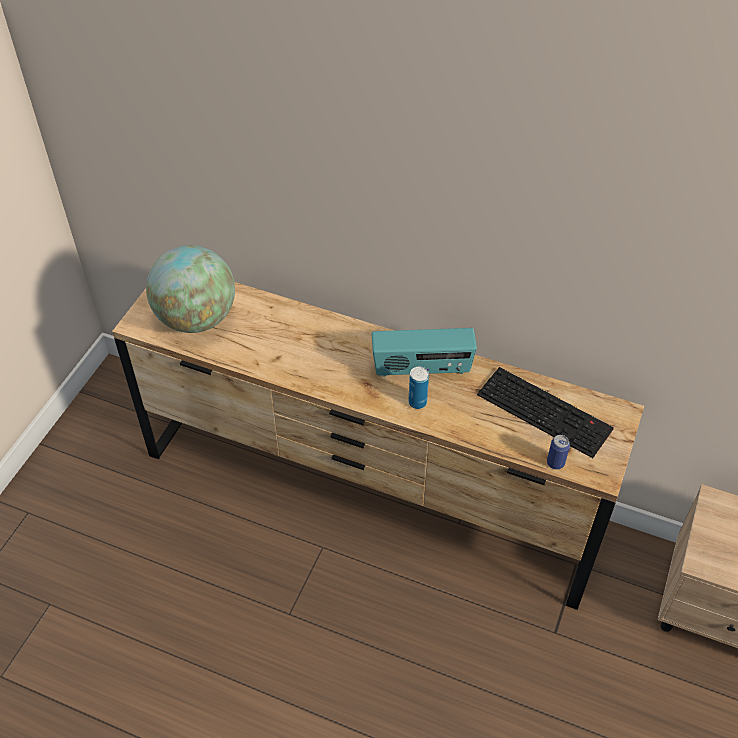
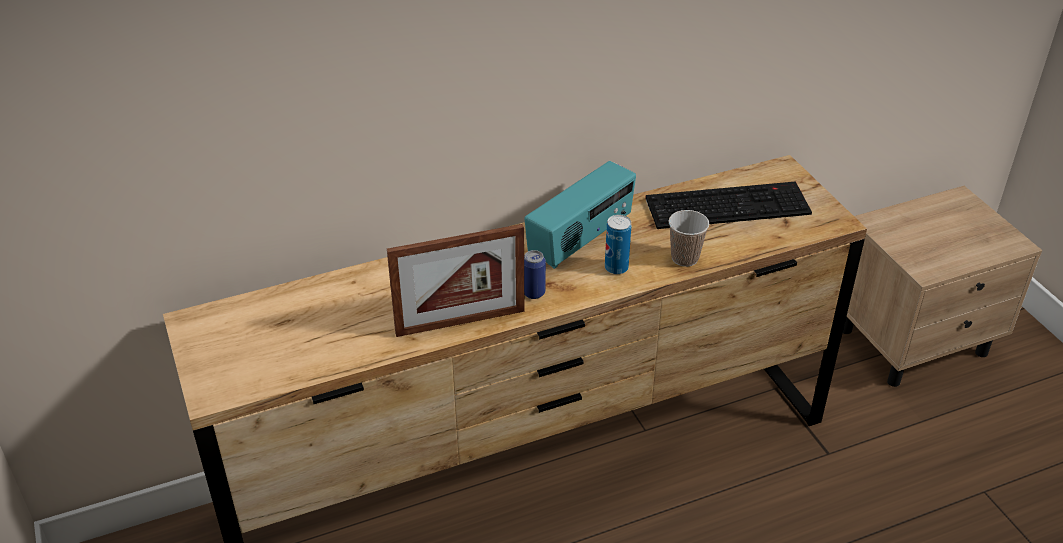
camera: 45 degrees left, 10 degrees down
(196, 319) = (282, 343): globe -> none
(291, 372) = (460, 322): none -> picture frame
(466, 426) = (684, 258): none -> cup
(555, 463) = (791, 236): can -> can (533, 293)

